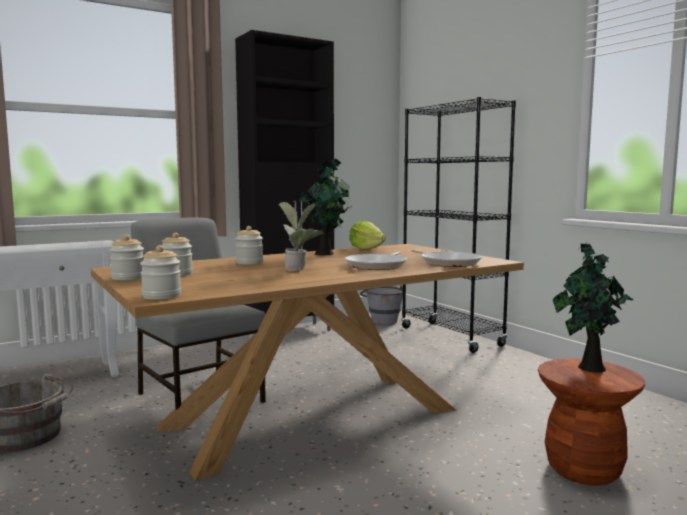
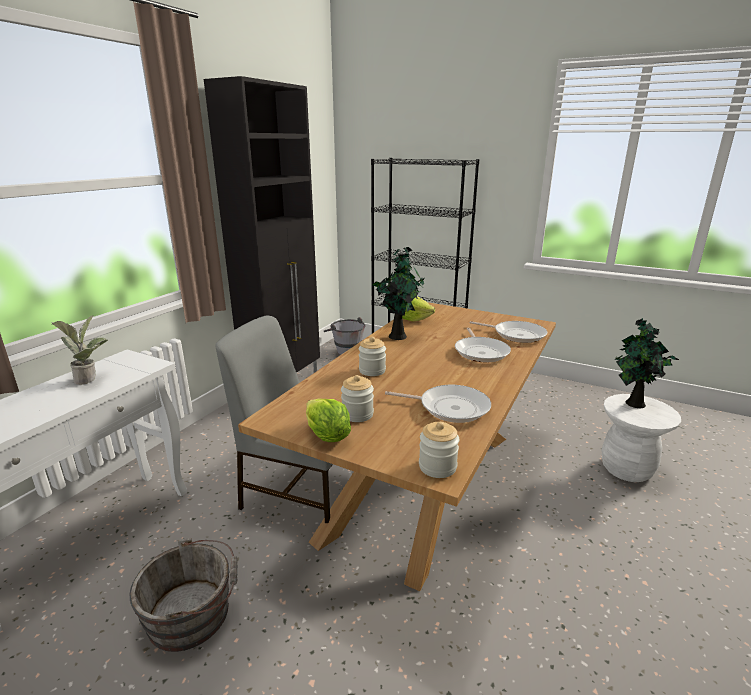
camera: 30 degrees left, 15 degrees up
(128, 277) = (327, 436): jar -> lettuce
(257, 280) = (450, 407): none -> frying pan
(300, 269) = (439, 374): potted plant -> potted plant (91, 378)
(583, 469) = (626, 469): brown stool -> white stool

